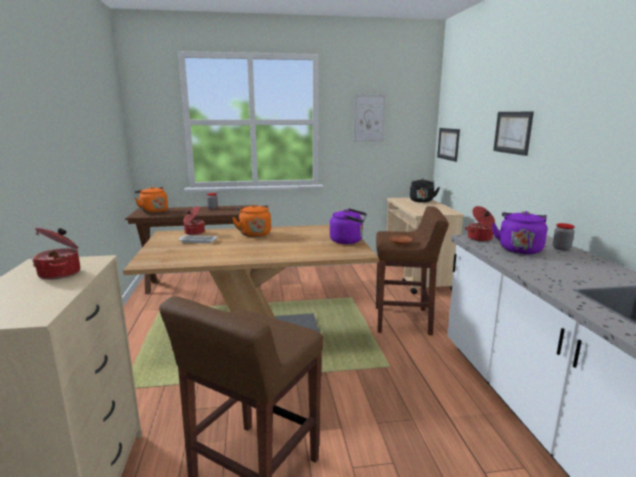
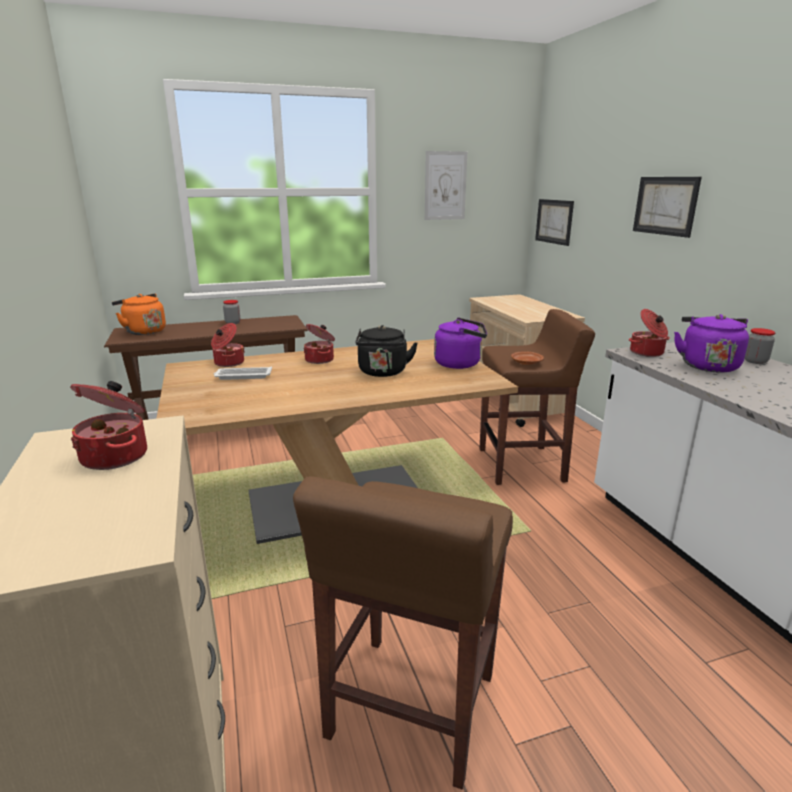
camera: 10 degrees left, 5 degrees up
(254, 233) = (320, 360): orange kettle -> cooking pot
(421, 201) = (518, 301): black kettle -> black kettle (383, 373)

